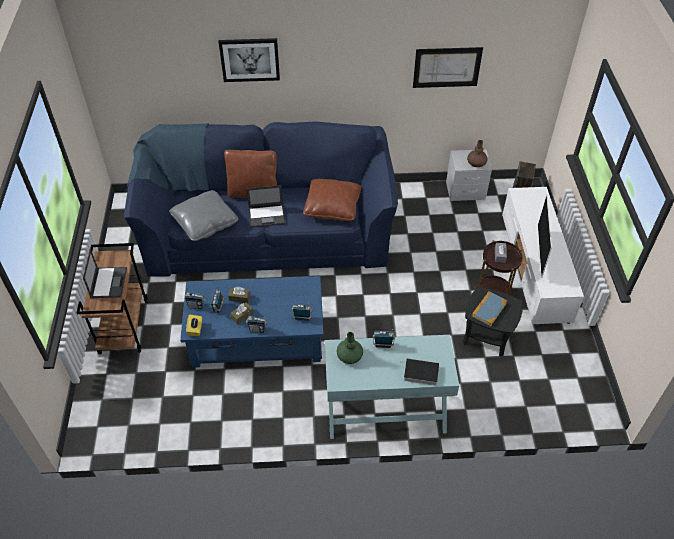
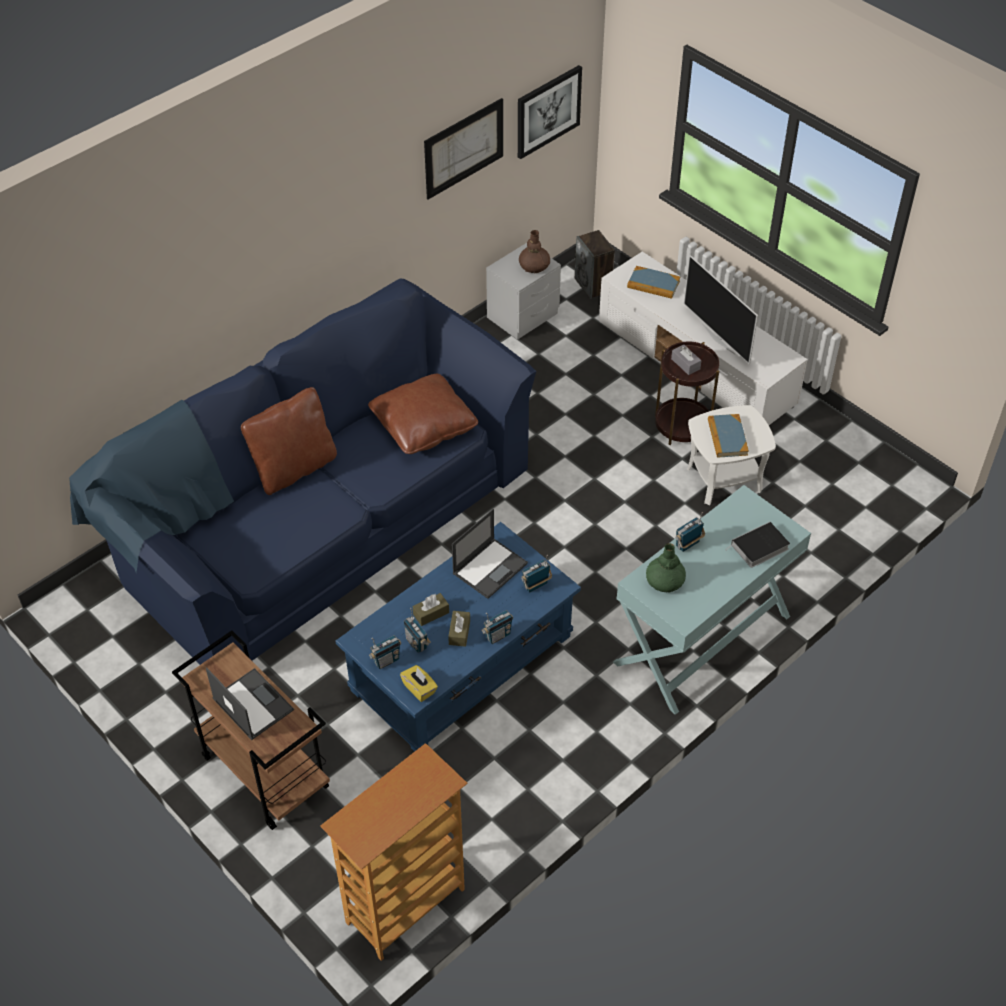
camera: 40 degrees left, 0 degrees up
(112, 433) = (406, 907): none -> bookcase
(205, 223) = (276, 549): grey pillow -> none
(249, 59) = (211, 267): picture -> picture (548, 111)
(267, 216) = (352, 487): laptop -> laptop (490, 568)
(486, 336) = (724, 479): black side table -> white side table
(534, 206) = (653, 284): none -> book

